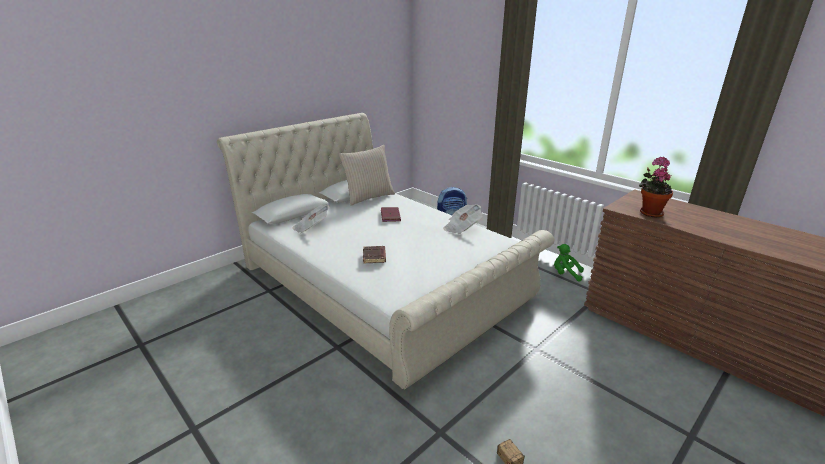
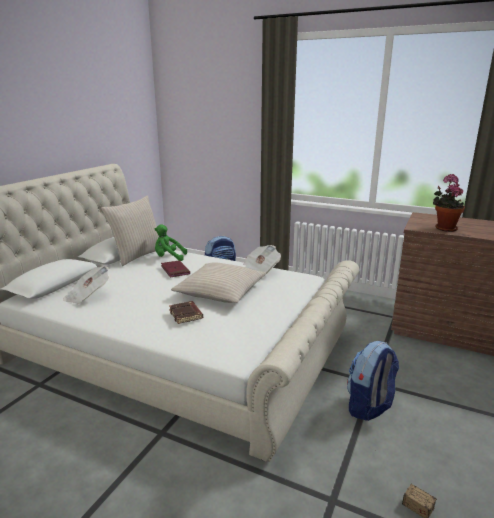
camera: 20 degrees left, 5 degrees down
(416, 241) = (220, 291): none -> beige pillow
(519, 369) = (369, 407): none -> backpack
(565, 274) = (354, 305): green plush toy -> green plush toy (169, 258)

